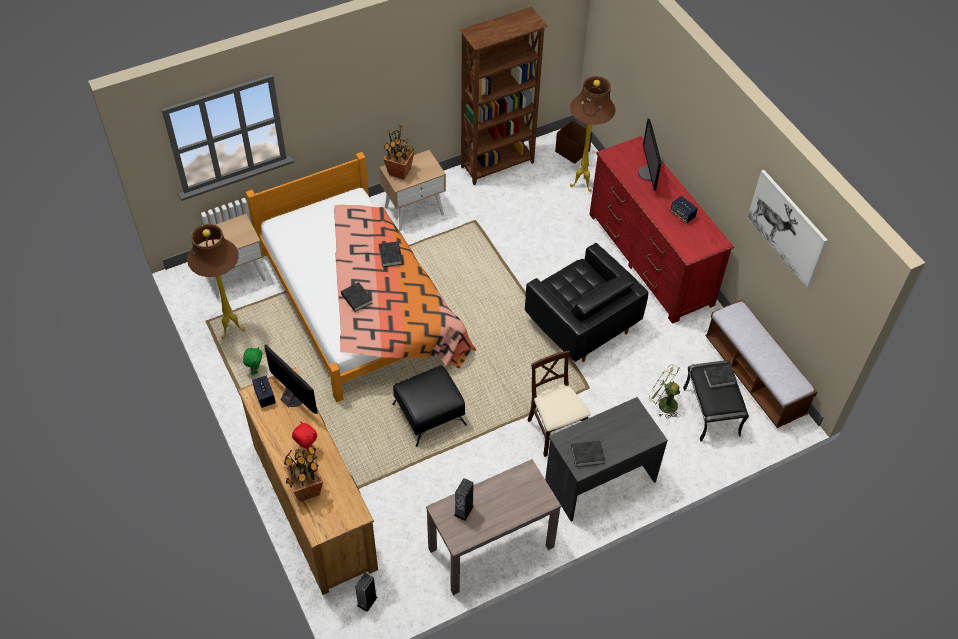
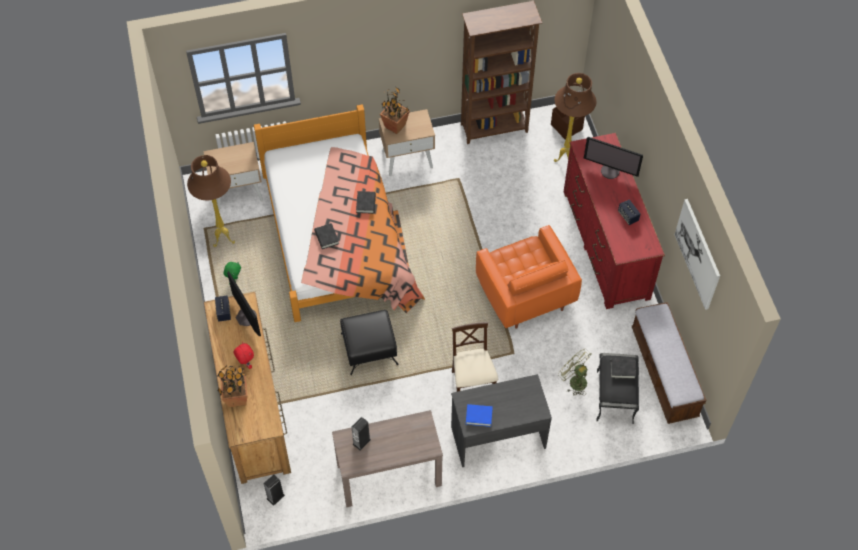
camera: 15 degrees right, 5 degrees up
(580, 323) = (524, 292): black armchair -> orange armchair
(587, 455) = (479, 416): black book -> blue book
(649, 173) = (610, 171): monitor -> monitor turned 75 degrees counterclockwise

